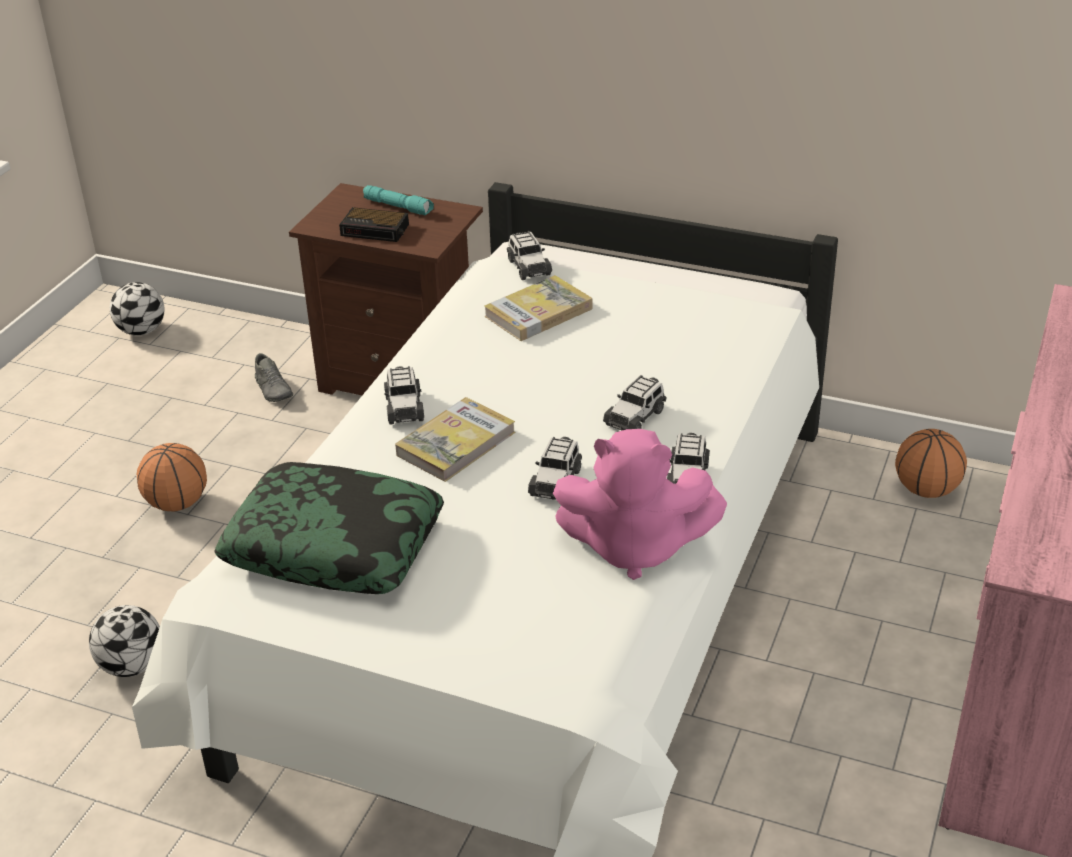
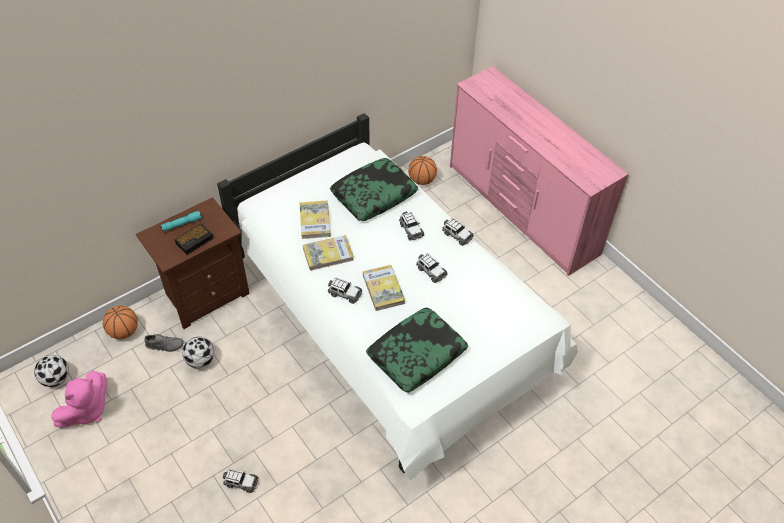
camera: 60 degrees left, 15 degrees up
(132, 666) = (318, 477): football -> football (201, 360)
(177, 503) = (219, 418): basketball -> basketball (124, 331)
(477, 355) = (328, 254): none -> book
(528, 267) = (276, 207): toy car -> toy car (241, 482)
(634, 547) = (483, 269): pink plush toy -> pink plush toy (87, 410)
(673, 344) = (374, 195): none -> pillow

